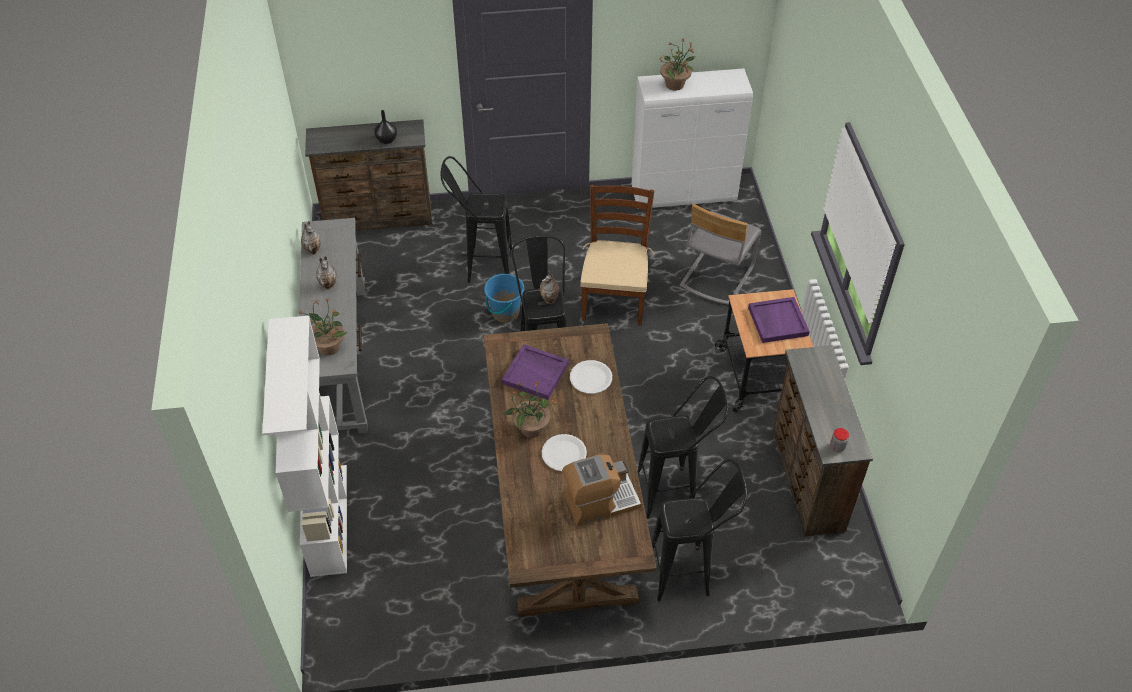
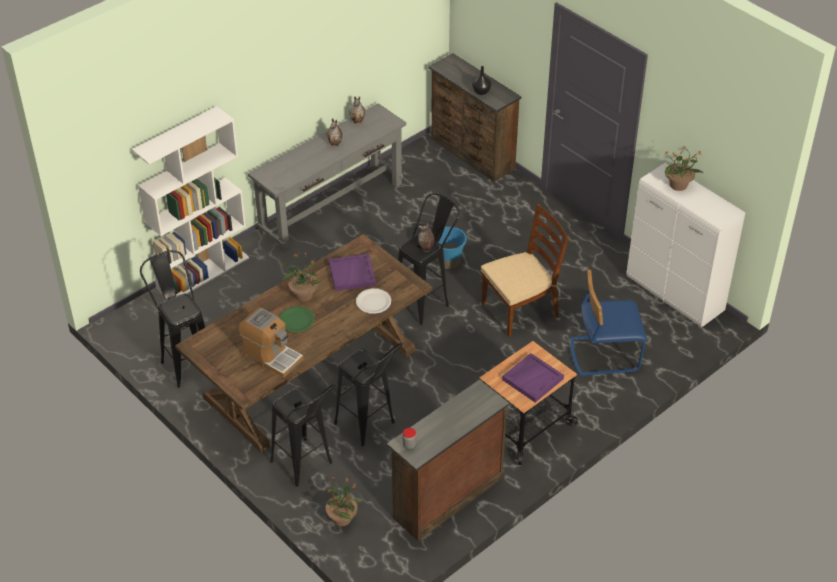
camera: 55 degrees right, 5 degrees down
(328, 346) = (285, 172): potted plant -> potted plant (342, 518)
(481, 267) = (479, 227): black stool -> black stool (185, 361)
(564, 453) = (296, 320): white plate -> green plate
(716, 276) = (604, 354): grey chair -> blue chair

